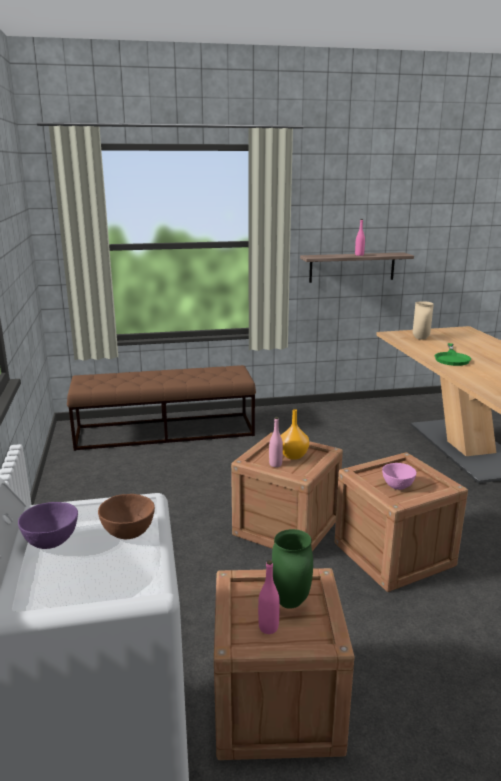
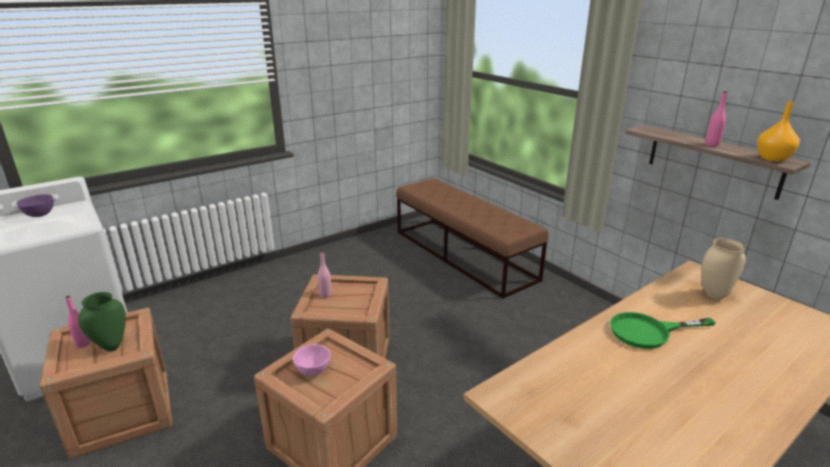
camera: 65 degrees right, 5 degrees up
(128, 533) = (44, 229): brown bowl -> none
(294, 455) = (348, 300): orange vase -> orange vase (773, 159)

